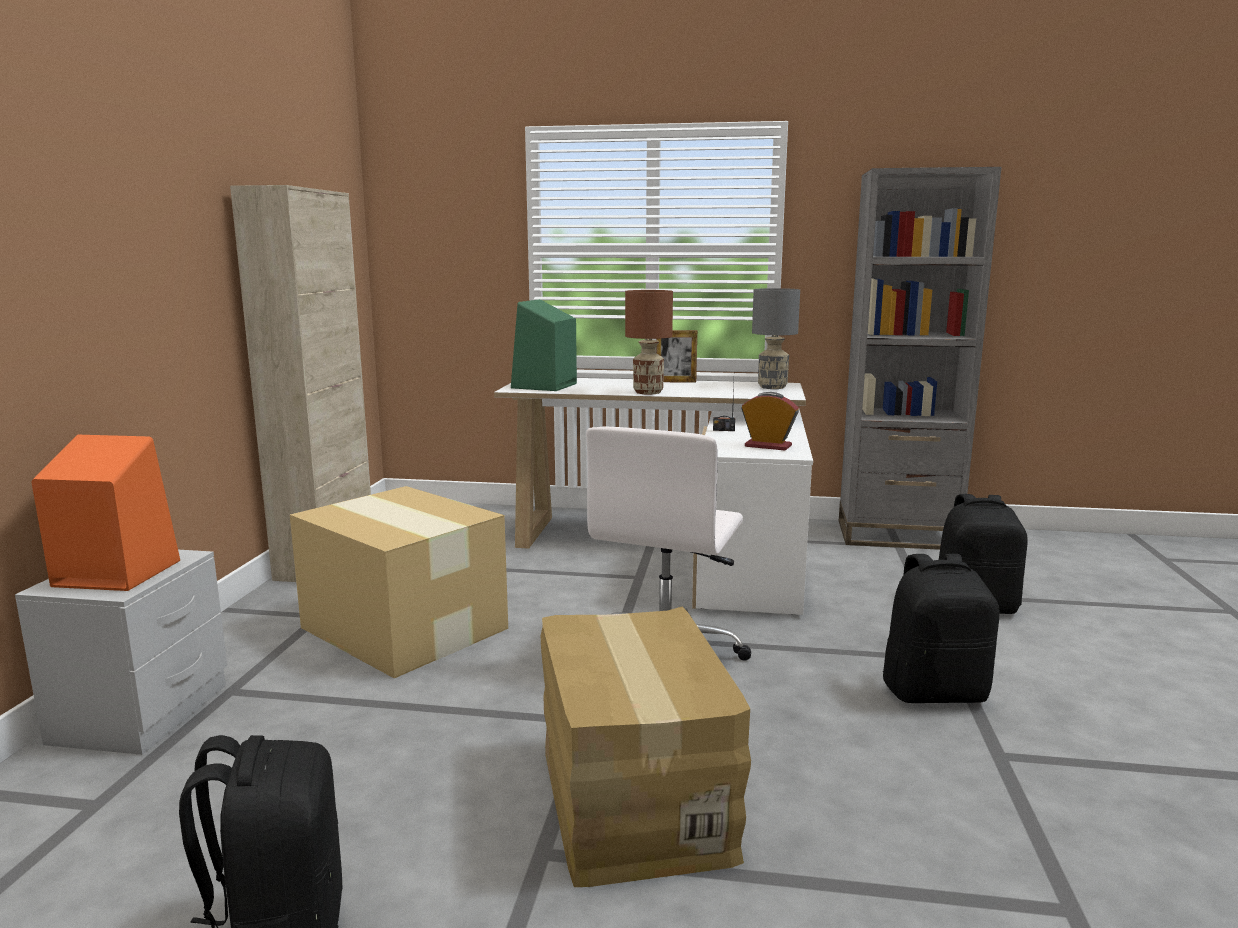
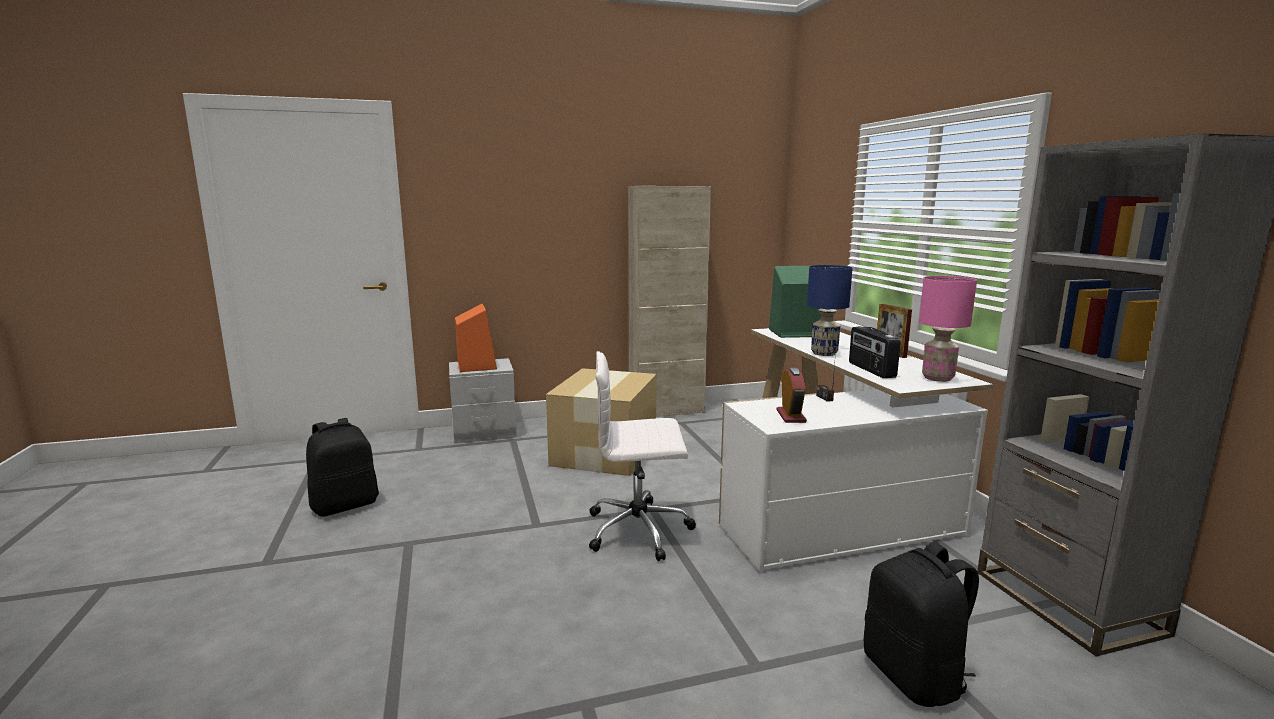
camera: 65 degrees right, 0 degrees up
(631, 798) = (462, 555): cardboard box -> none
(648, 392) = (823, 353): brown table lamp -> blue table lamp
(726, 393) = (870, 370): none -> radio
(772, 387) = (937, 378): grey table lamp -> pink table lamp
(934, 692) = (677, 659): black backpack -> none

